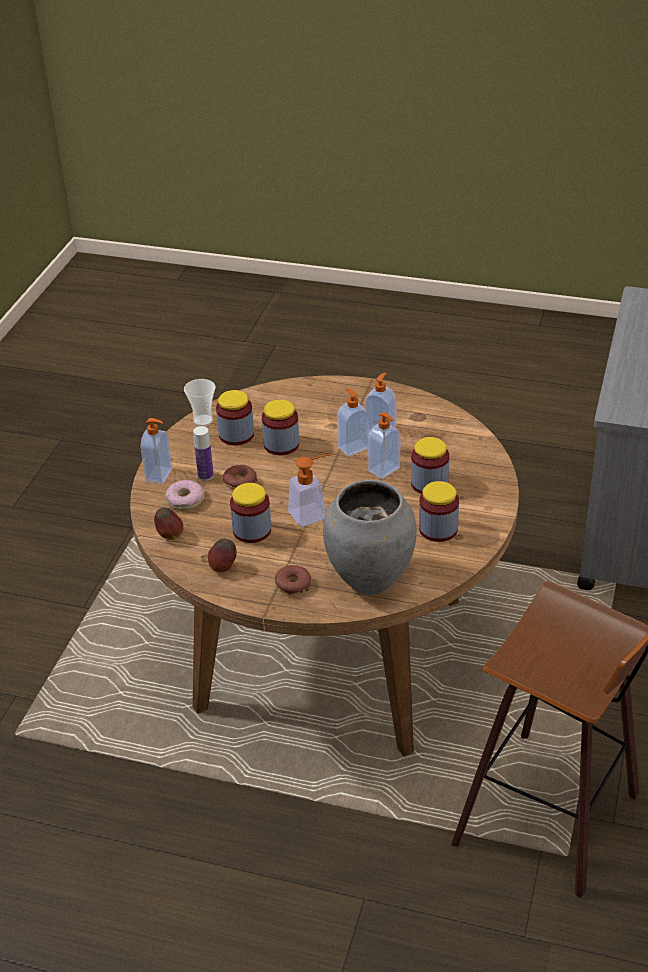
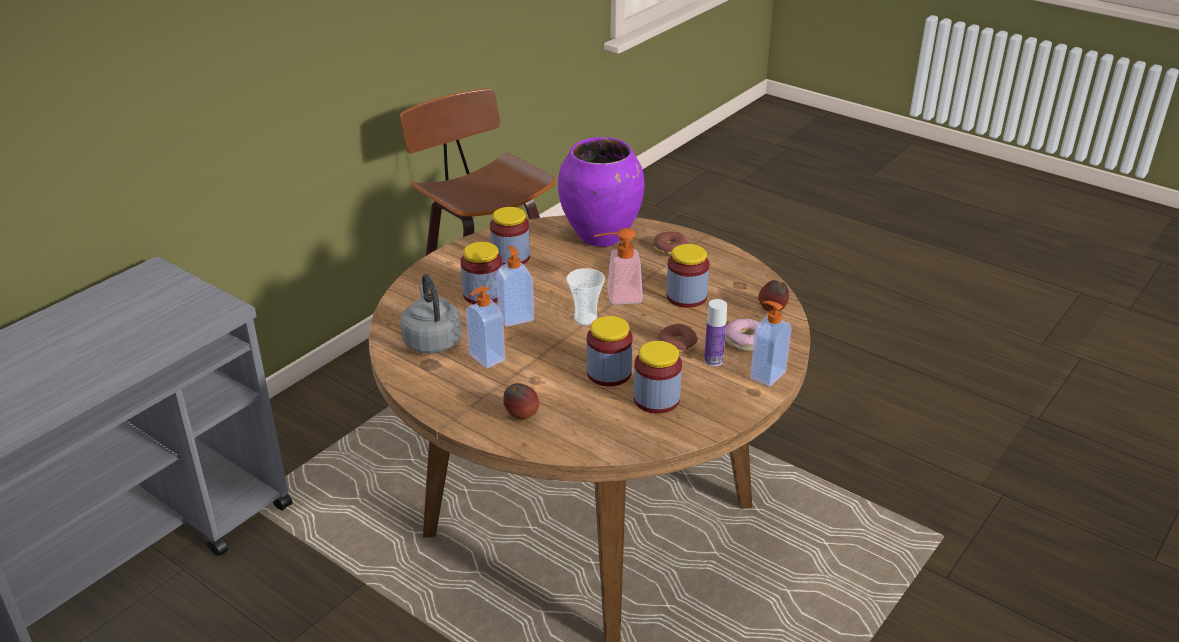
camera: 160 degrees left, 5 degrees down
(203, 420) = (690, 430): cup -> cup (585, 319)
(223, 568) = (727, 273): apple -> apple (522, 417)
(353, 447) = (530, 349): soap dispenser -> none
(369, 580) = (601, 237): grey vase -> purple vase
(433, 434) = (431, 340): none -> grey kettle

